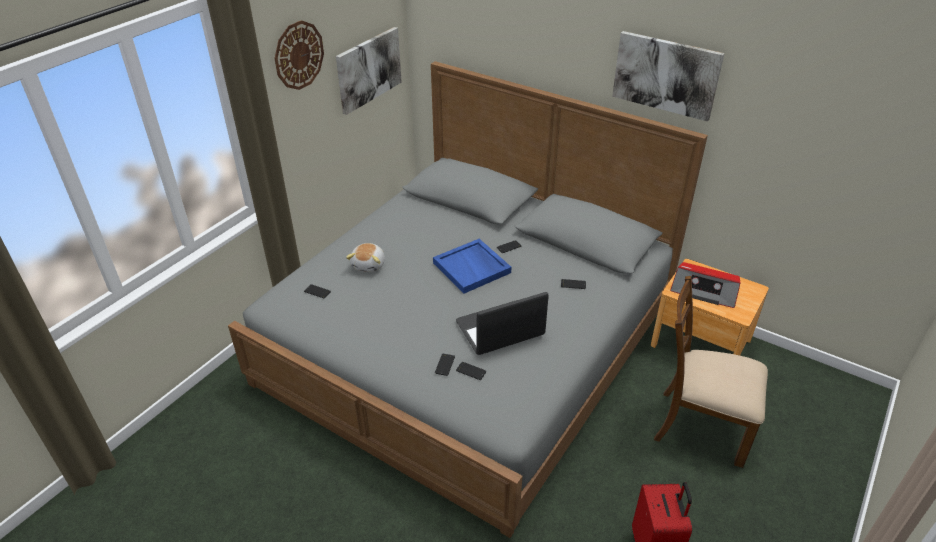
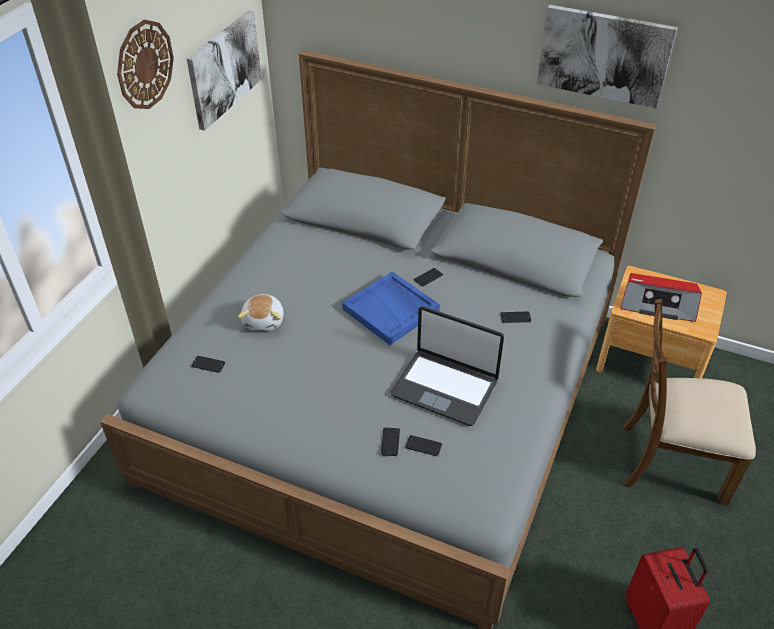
camera: 10 degrees left, 5 degrees up
(500, 330) = (445, 387): laptop -> laptop turned 120 degrees counterclockwise

